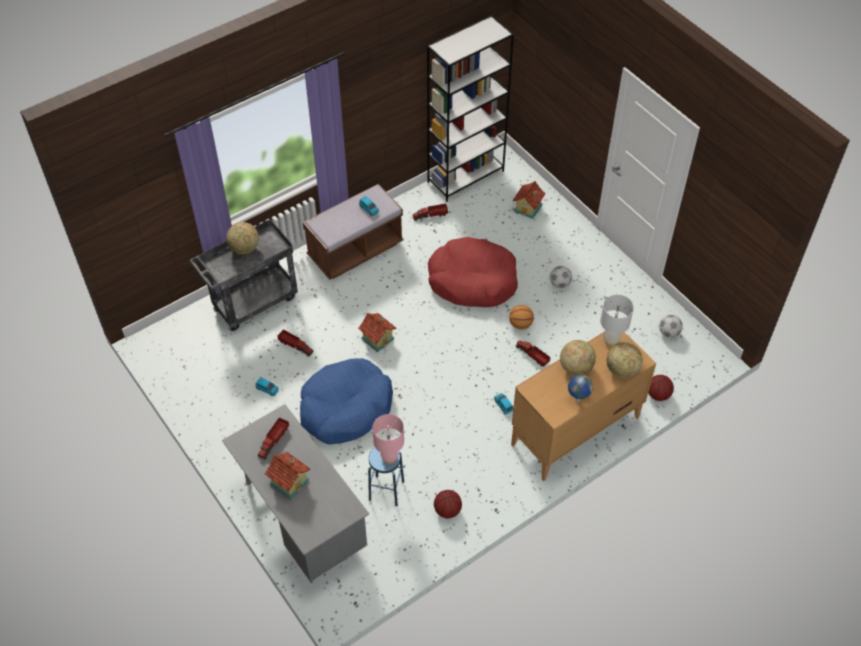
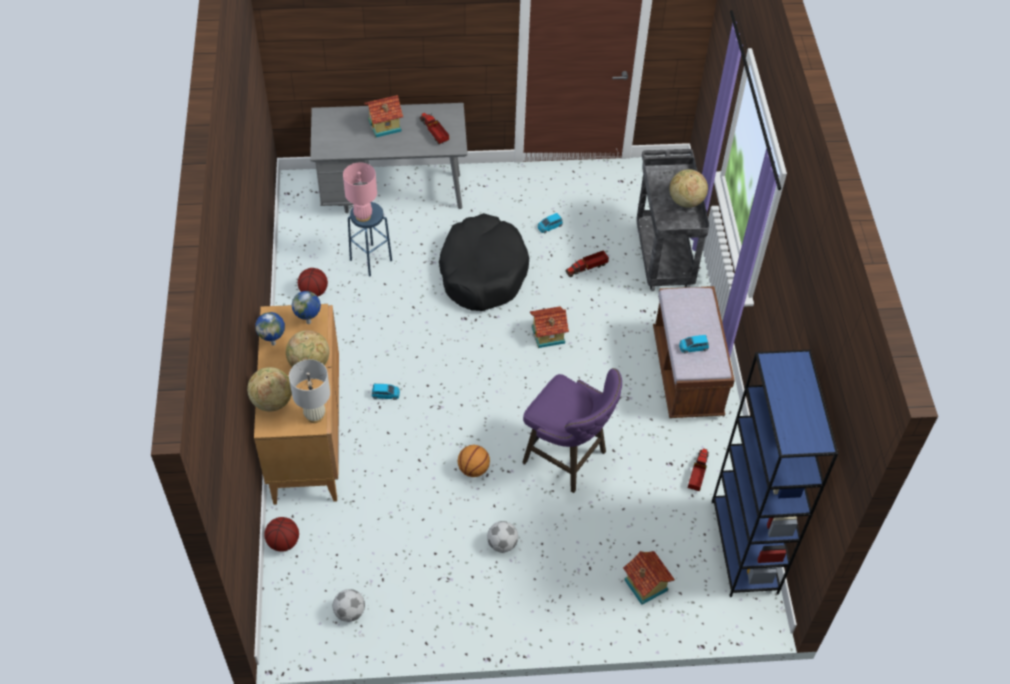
camera: 120 degrees right, 0 degrees up
(345, 408) = (482, 272): blue dog bed -> black dog bed
(465, 176) = (745, 547): white bookcase -> blue bookcase
(472, 280) = (568, 459): red dog bed -> purple stool
(533, 355) = (424, 456): toy truck -> none
(542, 390) = (309, 322): none -> globe

